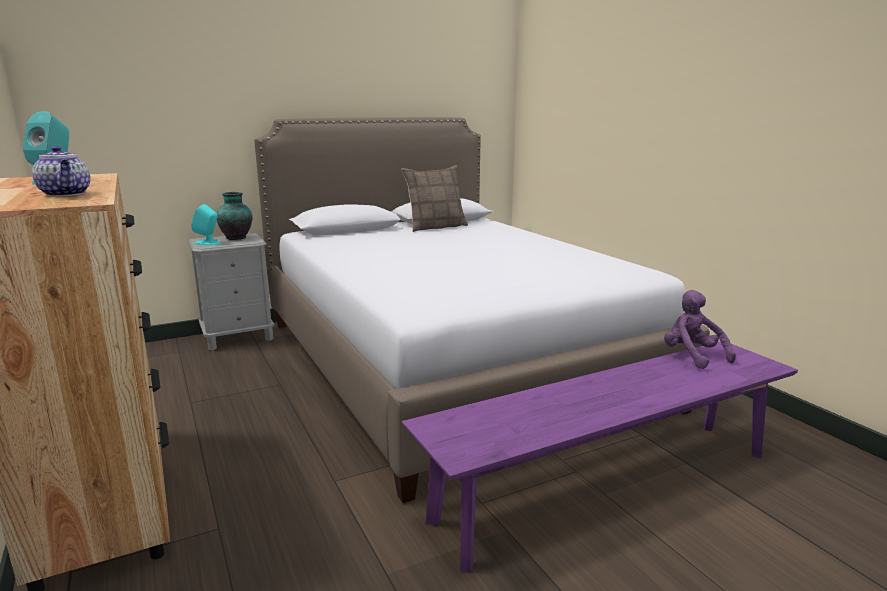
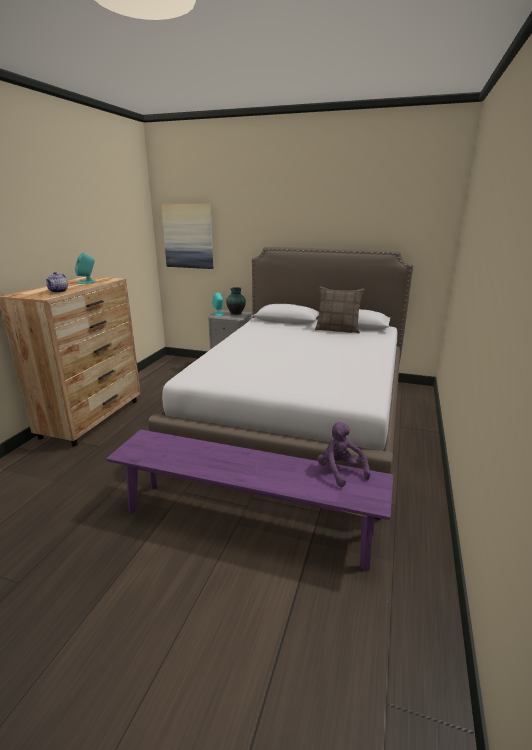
camera: 45 degrees right, 5 degrees up
(107, 105) = (188, 236): none -> picture
(692, 356) = (340, 471): purple plush toy -> purple plush toy turned 45 degrees counterclockwise

